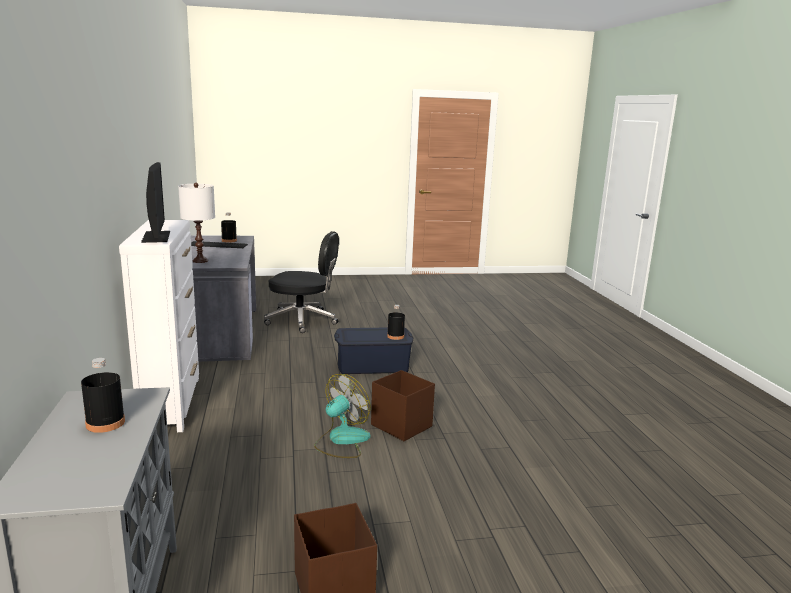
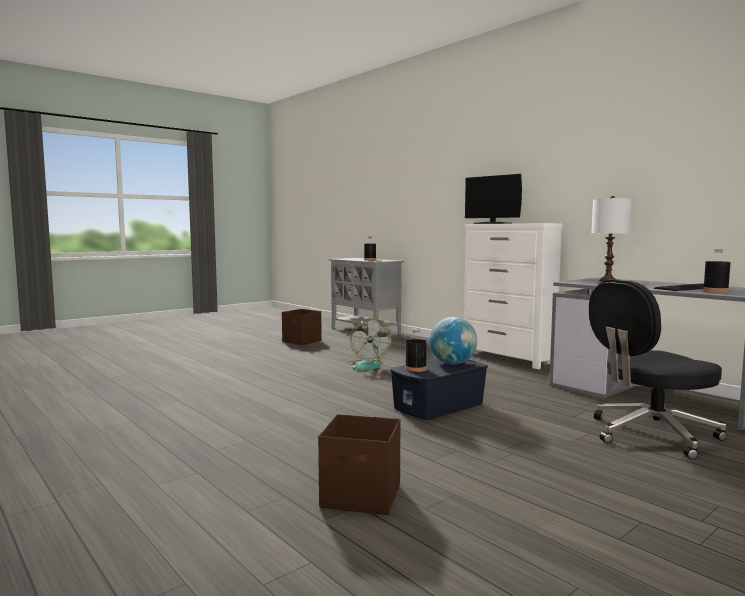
camera: 150 degrees right, 10 degrees down
(358, 335) = (452, 363): none -> globe
(401, 425) = (341, 377): brown storage box -> brown storage box (362, 496)

